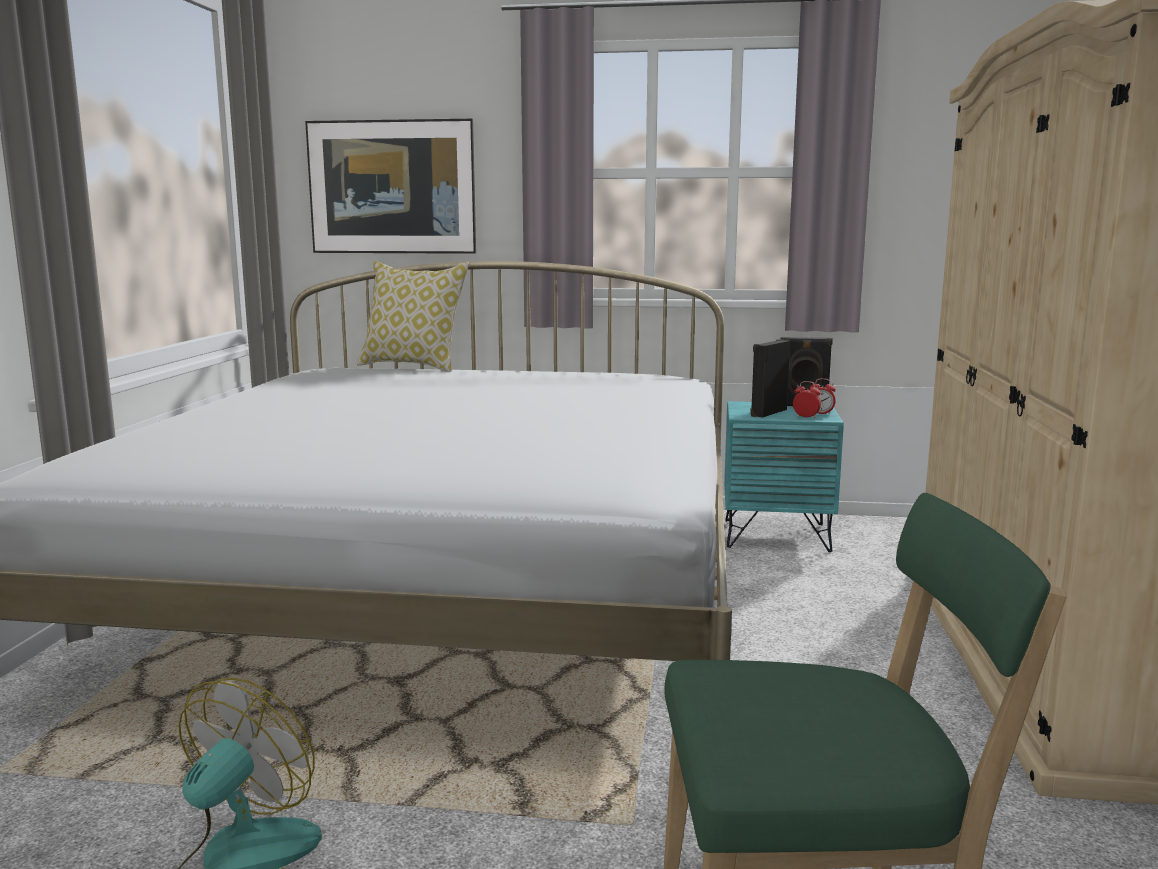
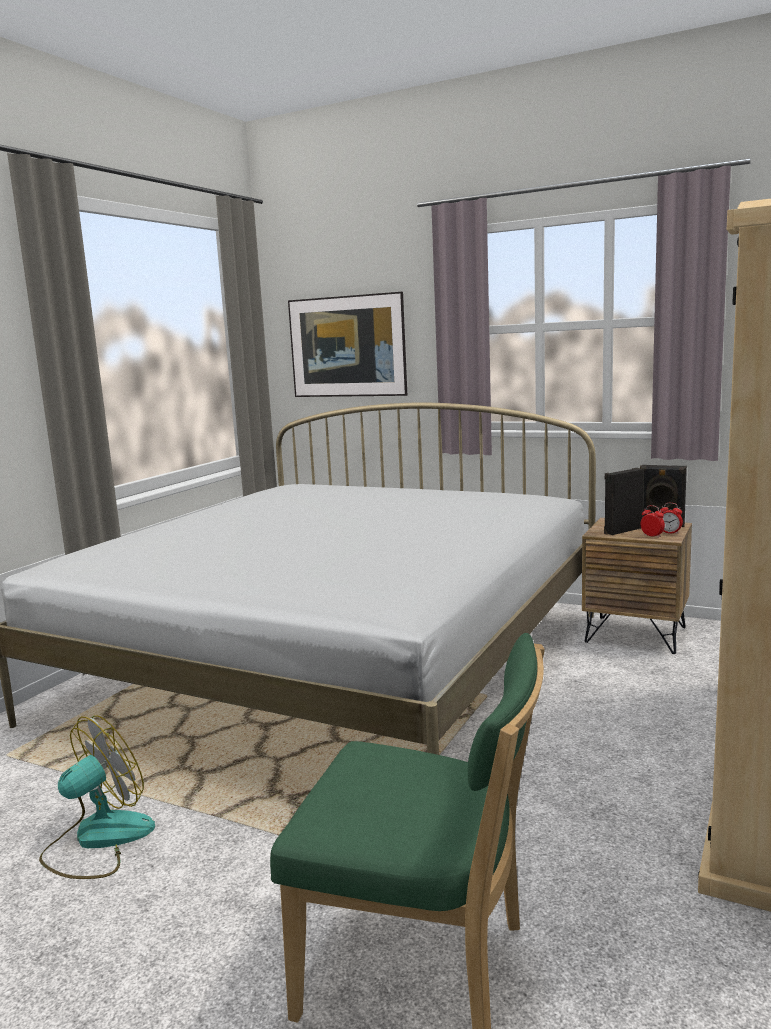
camera: 20 degrees right, 0 degrees up
(413, 366) = (355, 483): pillow -> none
(776, 535) = (636, 634): turquoise nightstand -> brown nightstand

